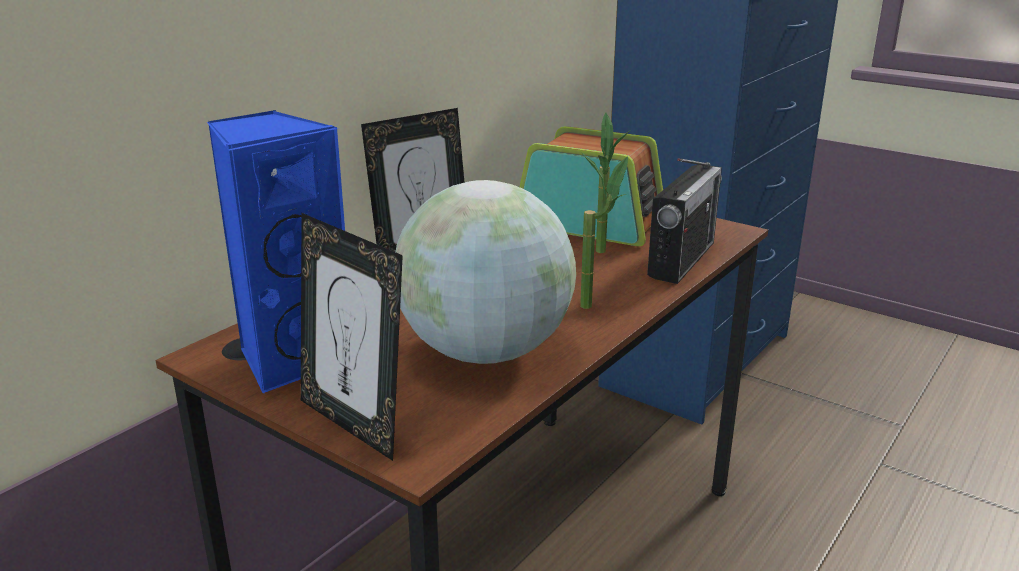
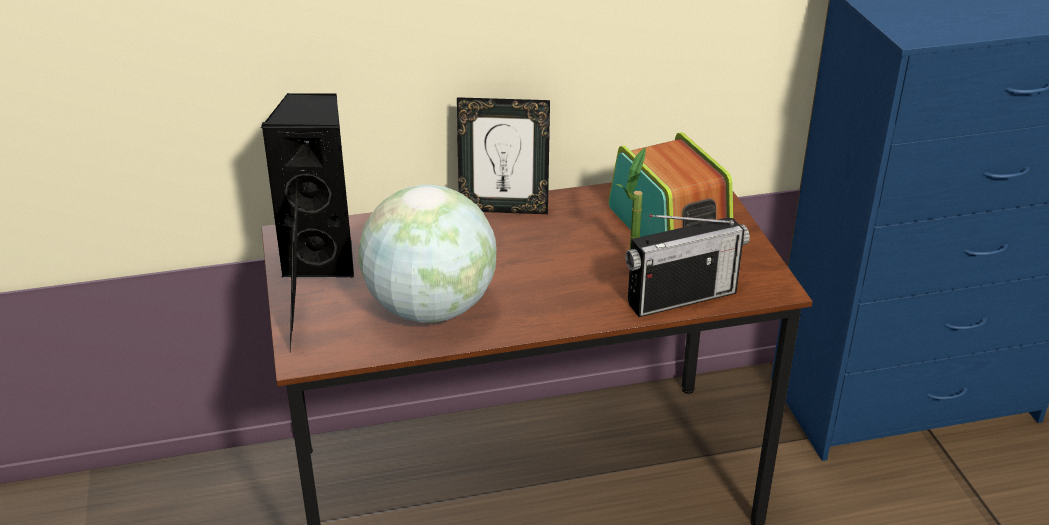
camera: 40 degrees right, 10 degrees up
(292, 359) = (324, 260): blue speaker -> black speaker
(597, 305) = (553, 307): potted plant -> none

